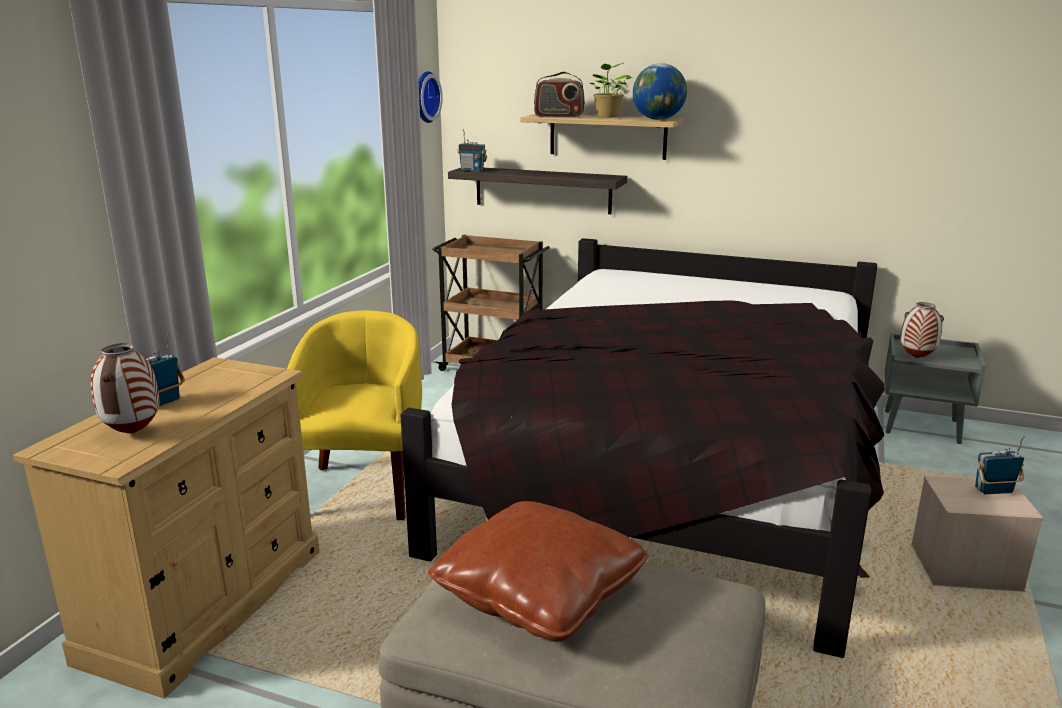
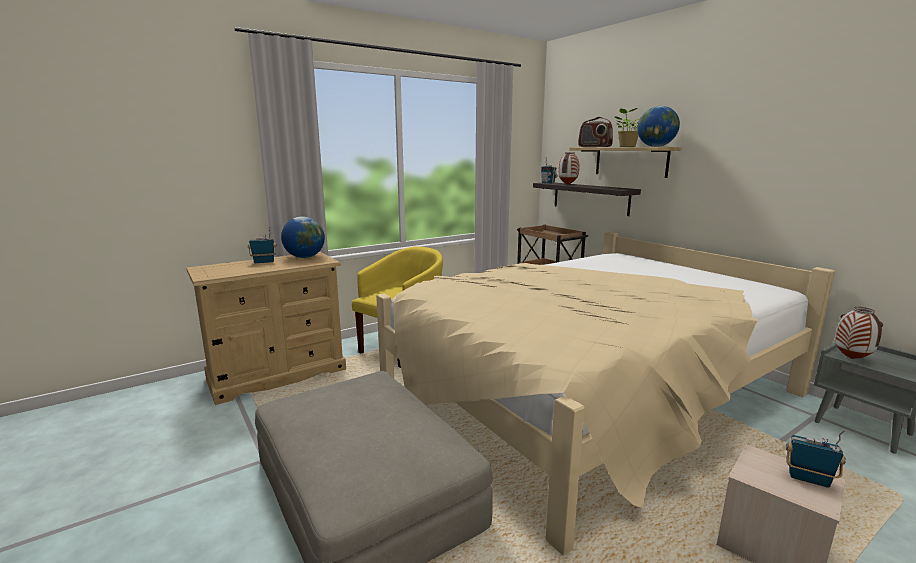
camera: 35 degrees right, 5 degrees down
(132, 433) = (232, 269): vase -> vase (567, 184)
(216, 375) = (305, 257): none -> globe
(424, 97) = (525, 138): wall clock -> none
(539, 593) = (347, 407): brown pillow -> none
(672, 470) = (589, 392): black bed -> beige bed

